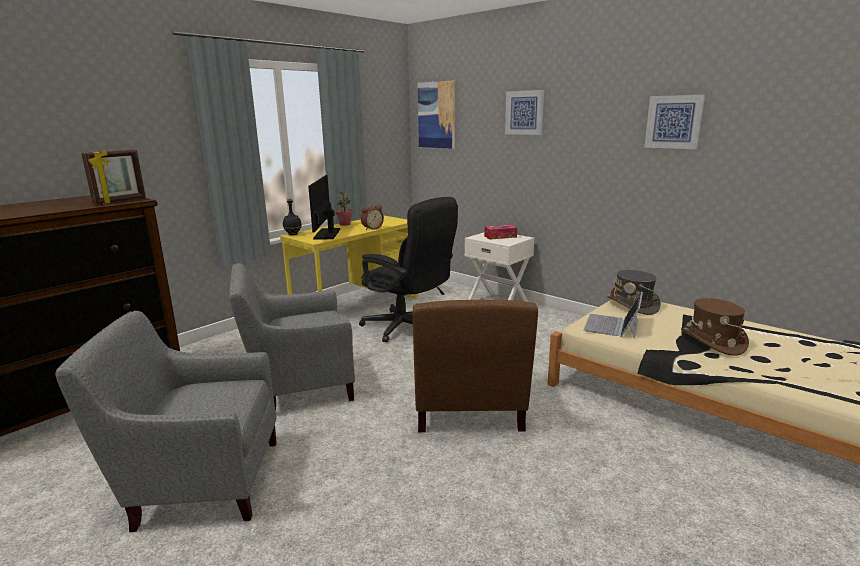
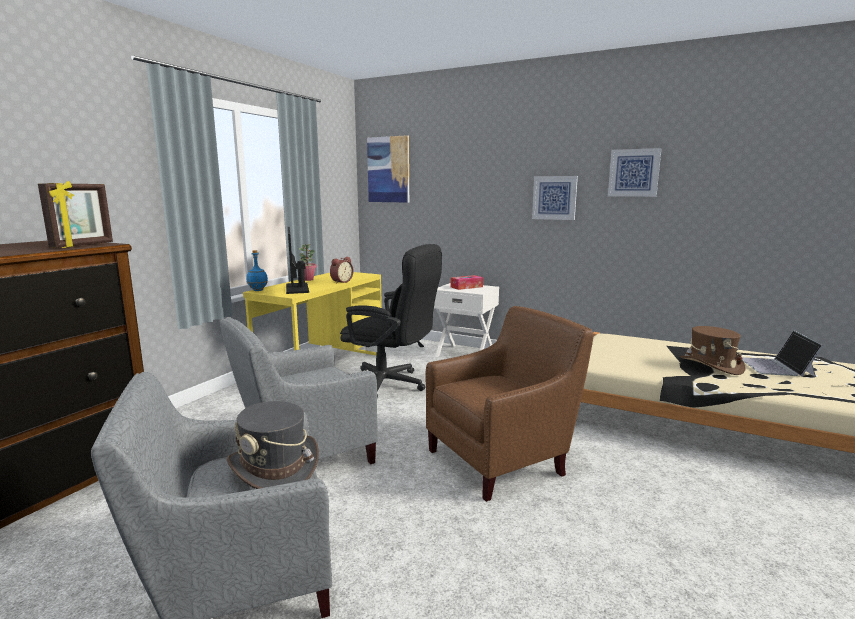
camera: 15 degrees left, 5 degrees down
(293, 234) = (258, 290): black bottle -> blue bottle
(468, 412) = (502, 459): brown armchair -> brown armchair turned 105 degrees counterclockwise
(524, 112) = (485, 166): picture -> picture (554, 198)
(612, 326) = (616, 359): laptop -> laptop (776, 367)
(633, 305) = (618, 341): grey hat -> grey hat (275, 468)

